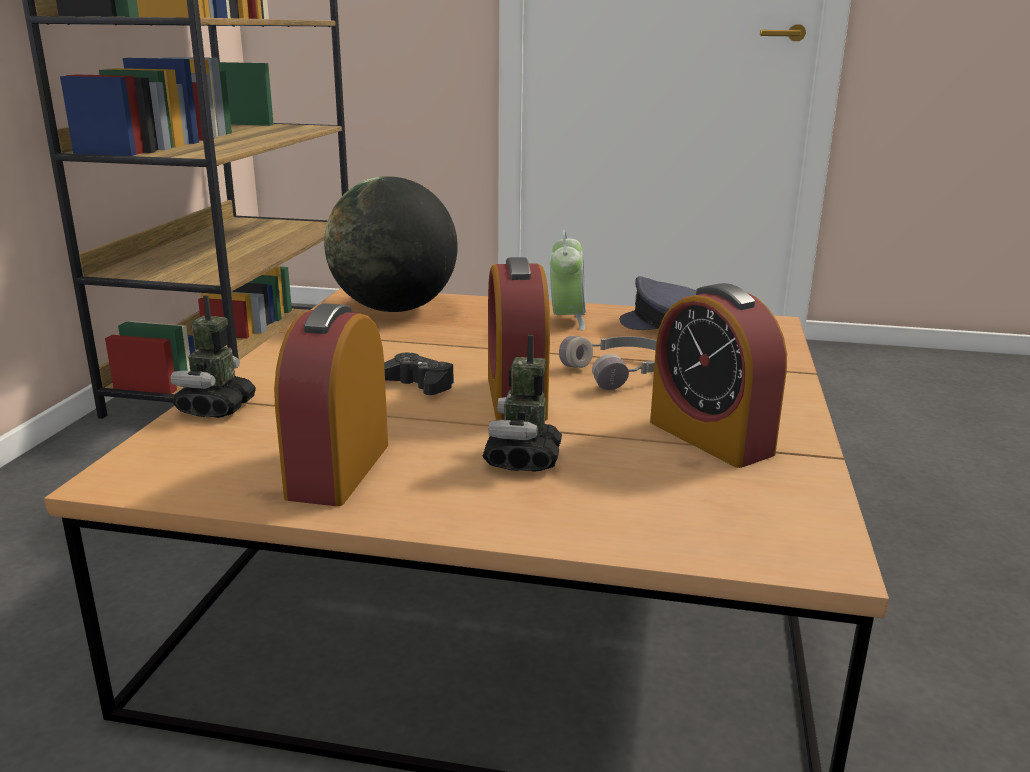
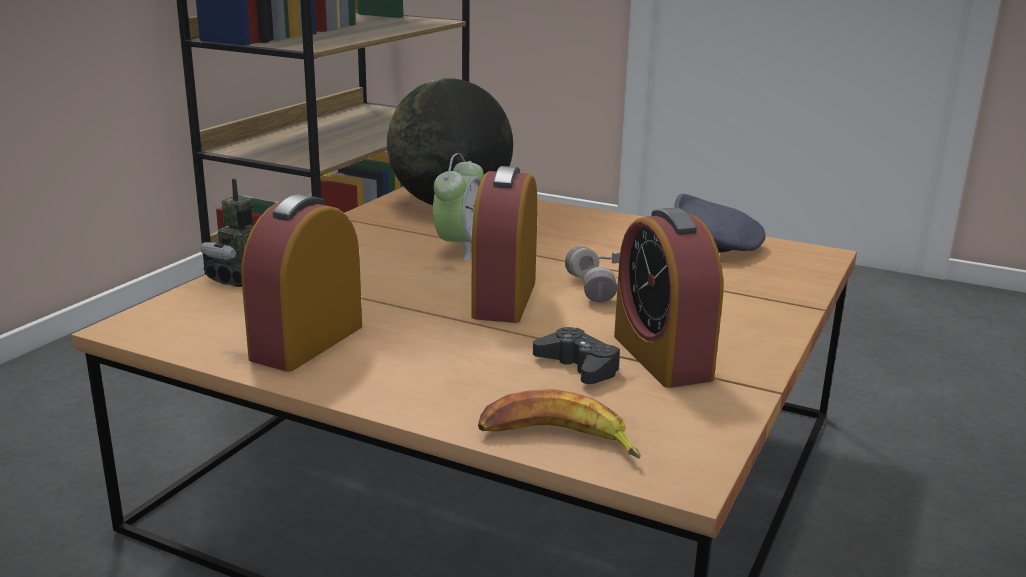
camera: 15 degrees right, 0 degrees up
(418, 384) = (424, 277): black game controller -> black game controller (578, 366)
(522, 459) = (470, 354): toy robot -> none
(566, 320) = (608, 231): alarm clock -> alarm clock (461, 247)
(677, 539) = (557, 440): none -> banana

